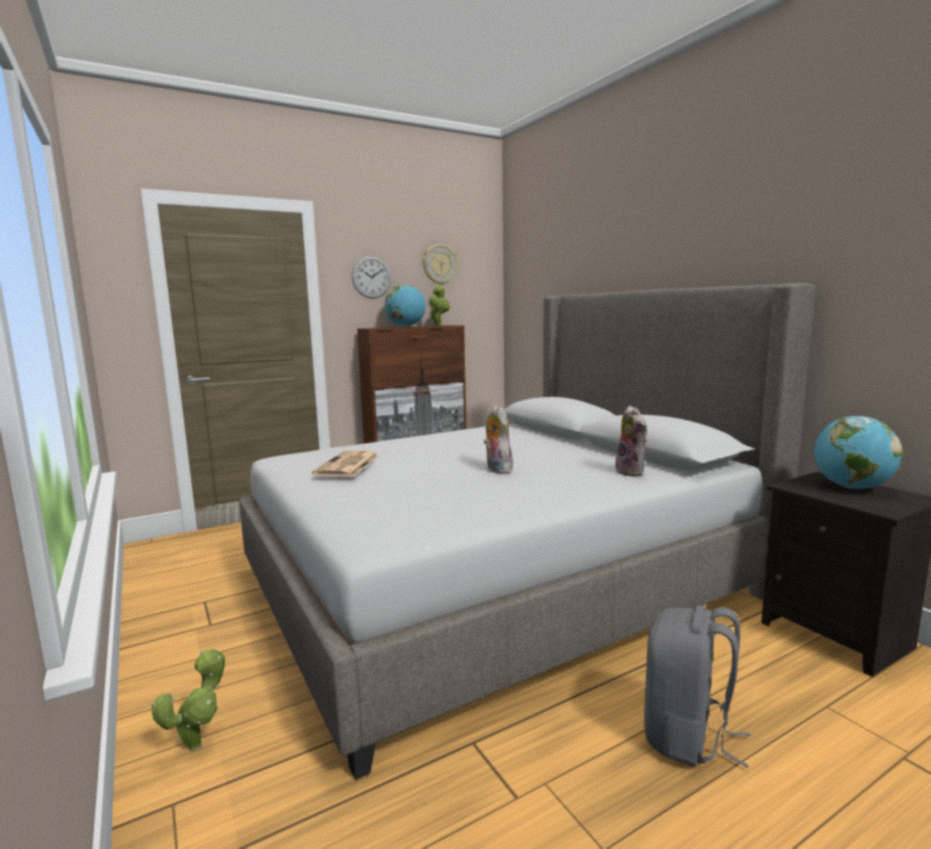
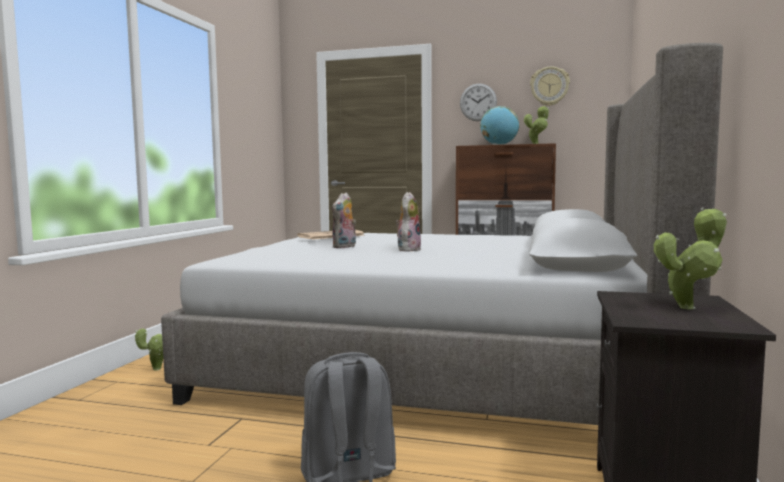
camera: 45 degrees right, 5 degrees down
(632, 472) = (495, 263): plush toy -> plush toy (345, 247)
(851, 487) = (689, 307): globe -> potted plant

